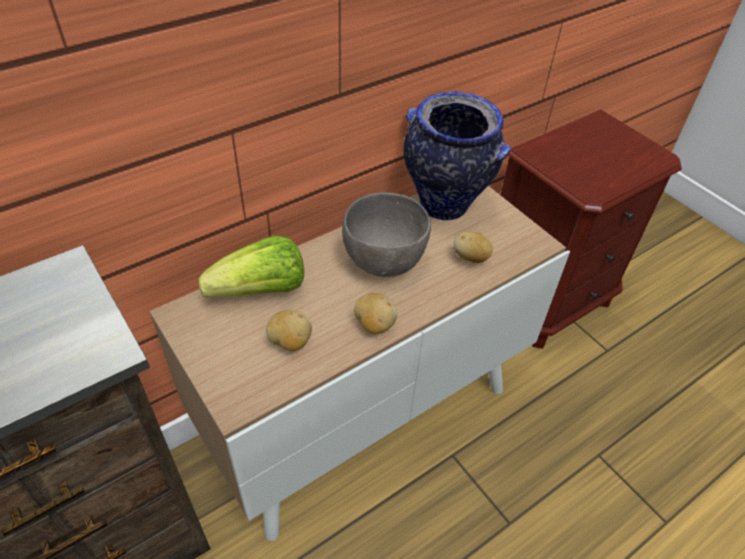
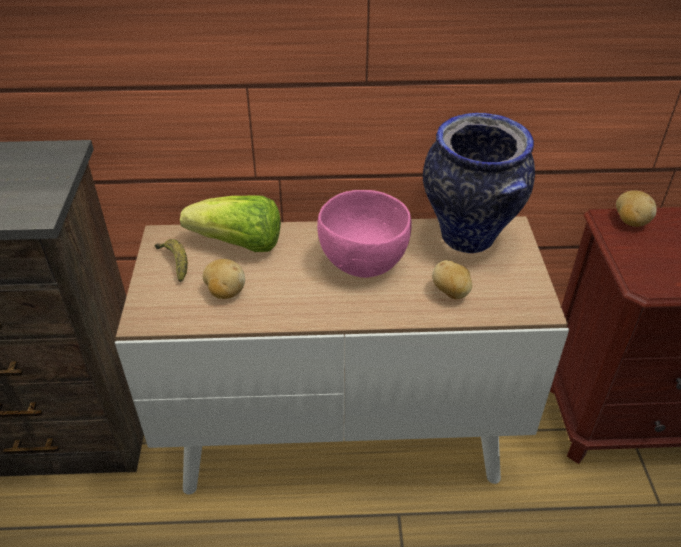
camera: 35 degrees right, 5 degrees down
(217, 335) = (175, 263): none -> banana
(374, 324) = (306, 309): potato -> potato (630, 221)
(383, 262) = (362, 263): grey bowl -> pink bowl

